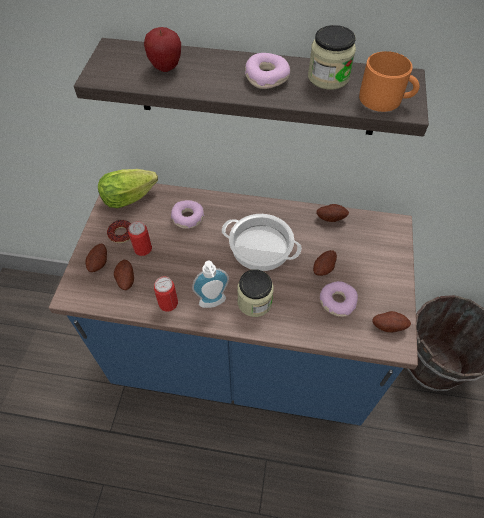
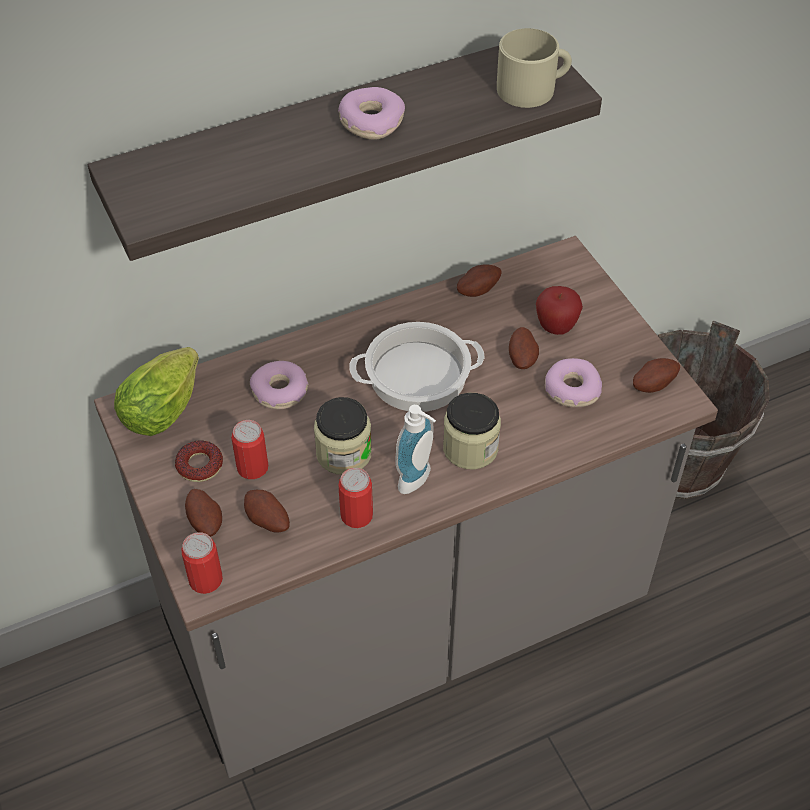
camera: 35 degrees left, 5 degrees down
(74, 292) = (205, 580): none -> can
(166, 67) = (228, 165): apple -> apple (556, 327)
(242, 361) = (405, 622): blue counter -> grey counter
(328, 77) = (444, 90): jar -> jar (344, 453)
(385, 99) = (533, 88): orange mug -> beige mug

